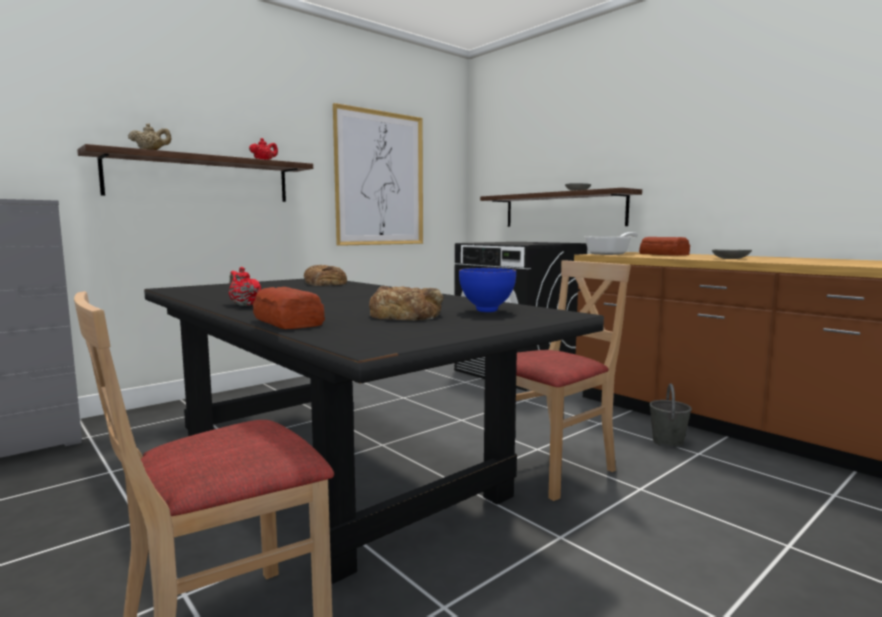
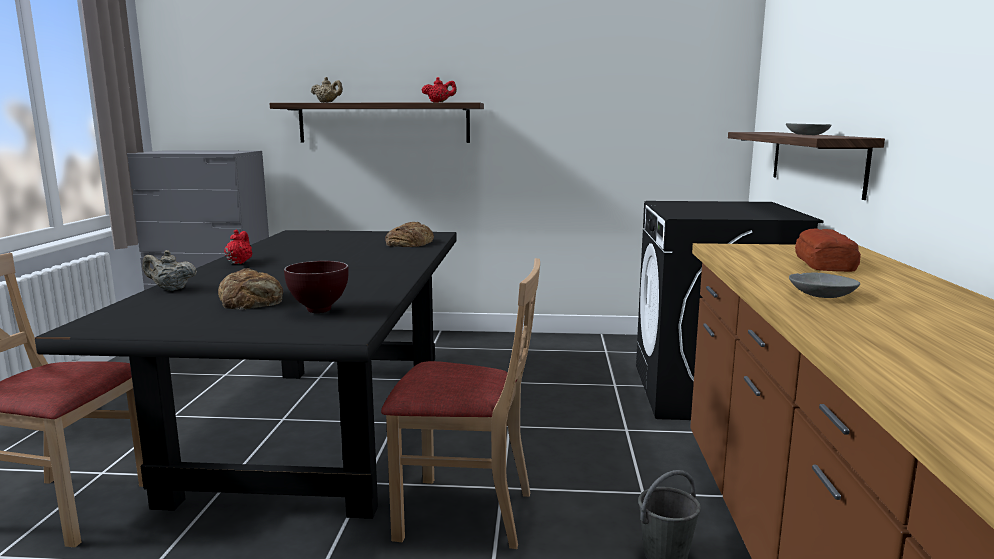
camera: 45 degrees right, 5 degrees up
(288, 322) = (171, 289): bread -> beige teapot
(380, 179) = (597, 110): picture -> none
(487, 311) = (320, 310): blue bowl -> brown bowl
(611, 254) = (751, 249): frying pan -> none

